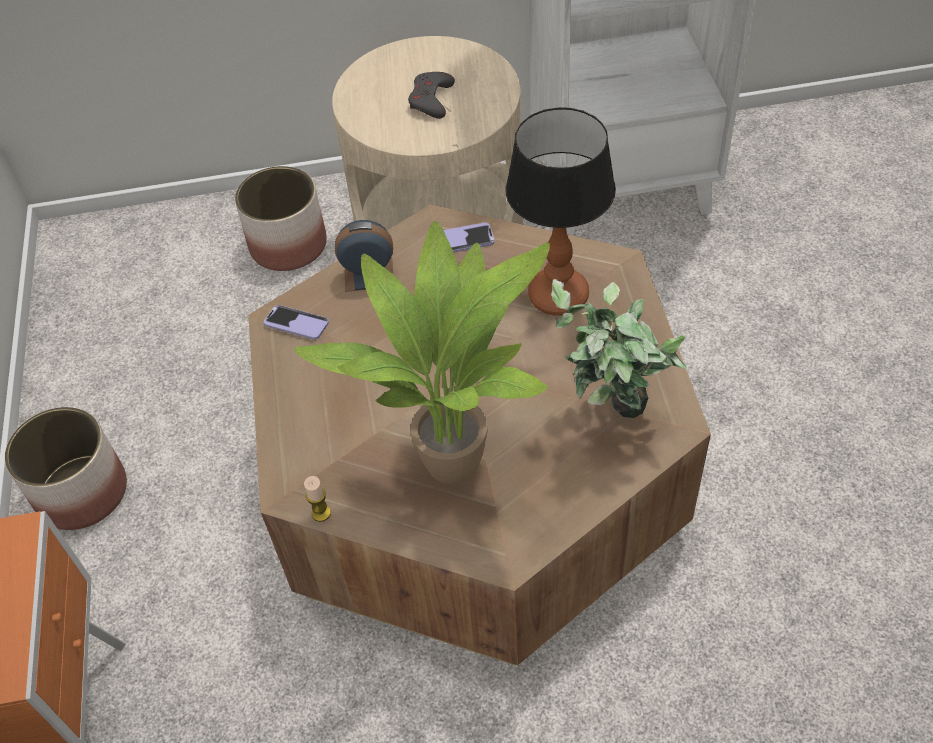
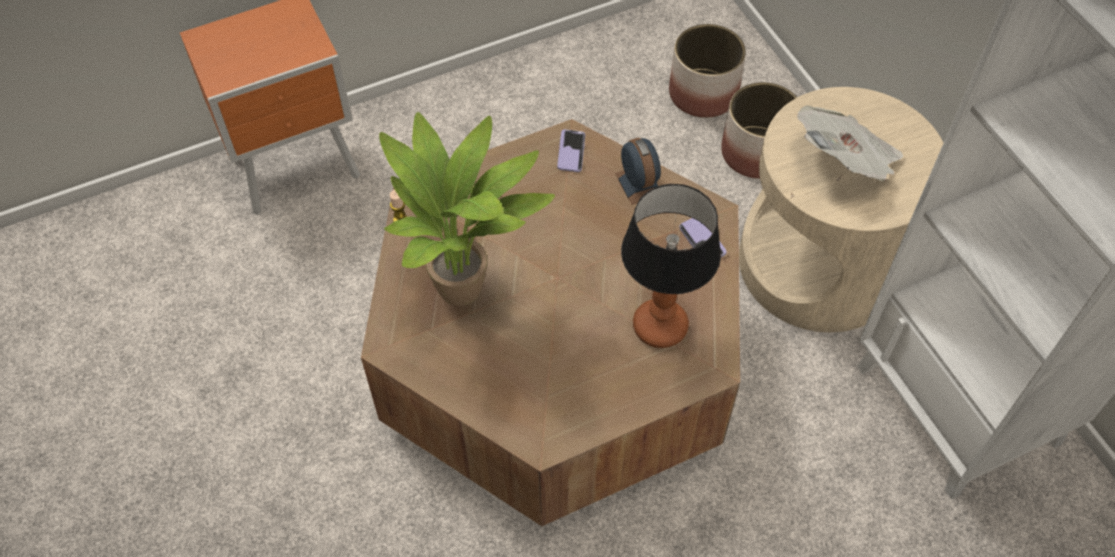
camera: 70 degrees right, 5 degrees up
(81, 493) = (469, 108): planter -> planter (702, 93)
(431, 99) = (846, 162): grey game controller -> newspaper
(610, 418) = (535, 391): potted plant -> none

